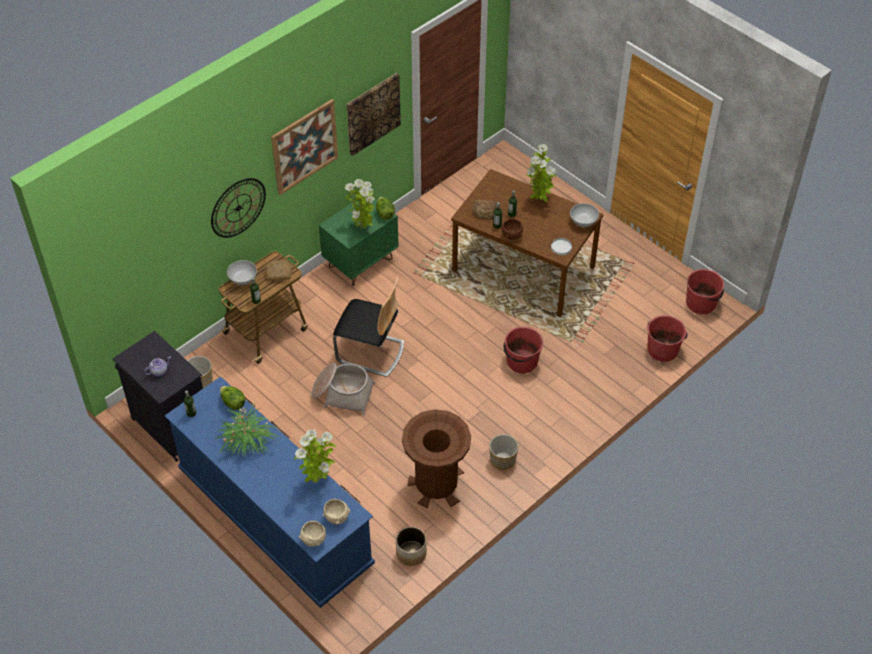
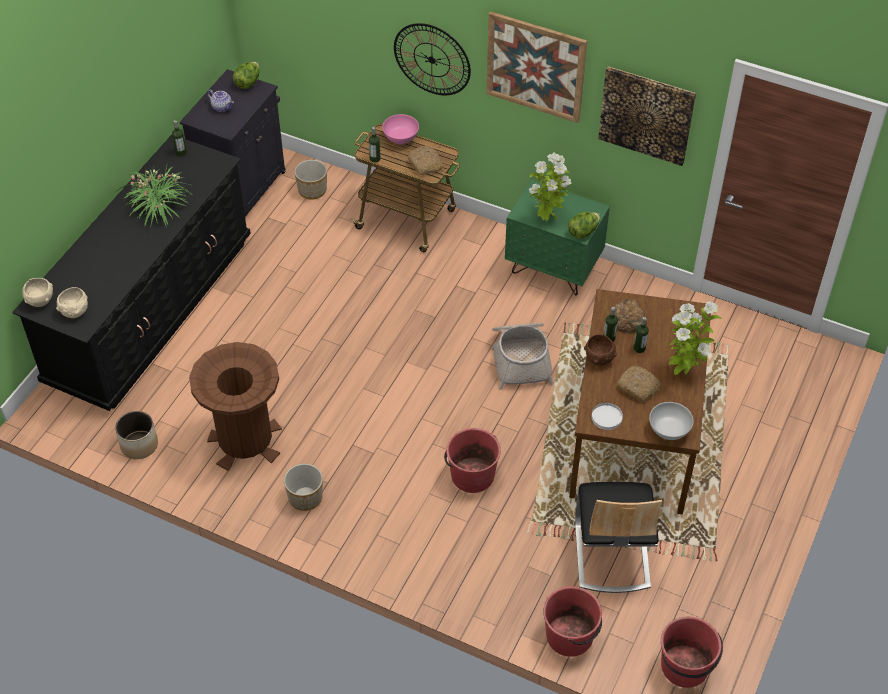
camera: 70 degrees right, 0 degrees up
(233, 403) = (206, 179): lettuce -> lettuce (248, 83)
(243, 280) = (400, 138): white bowl -> pink bowl
(275, 518) = (151, 310): blue dresser -> black dresser
(318, 479) = (123, 280): potted plant -> none
(342, 393) = (344, 313): basket -> basket (520, 358)
(370, 352) = (418, 320): chair -> chair (611, 553)
(543, 224) = (638, 387): none -> bread

